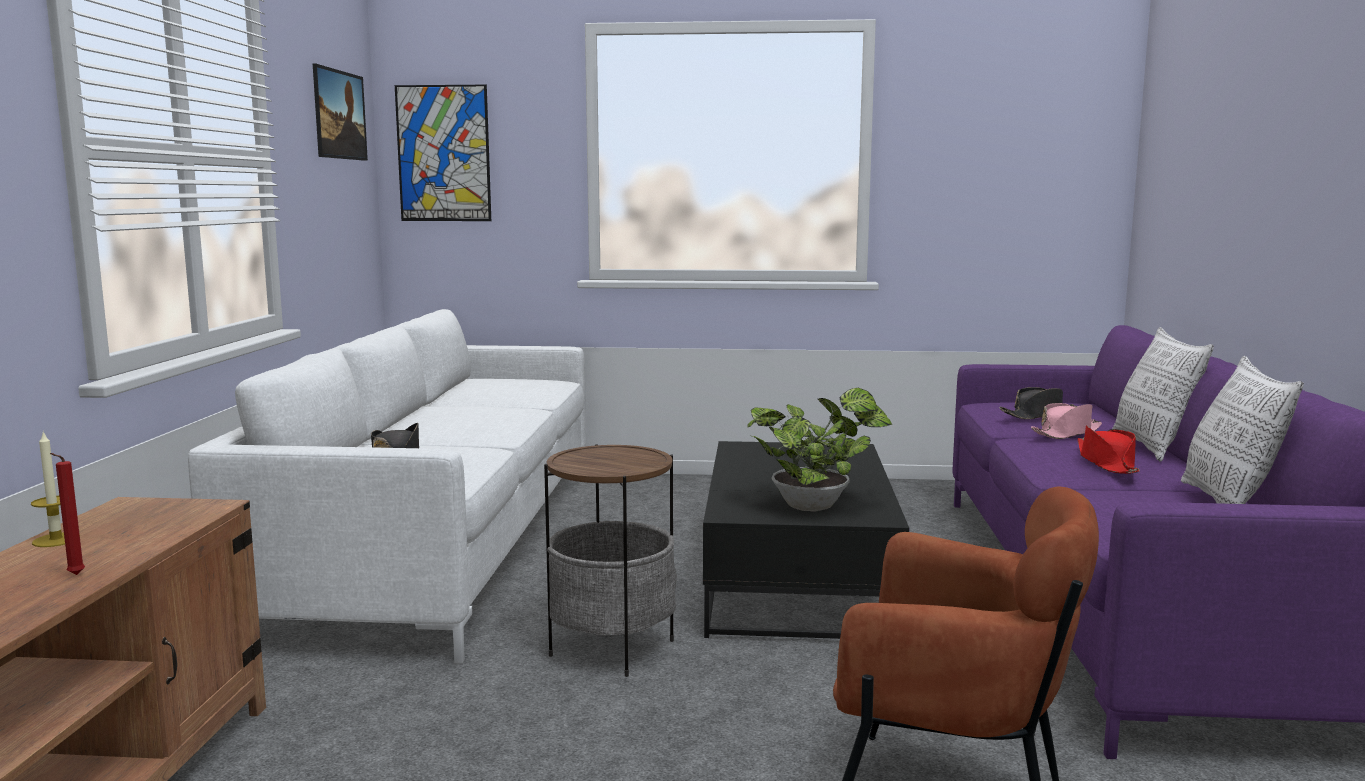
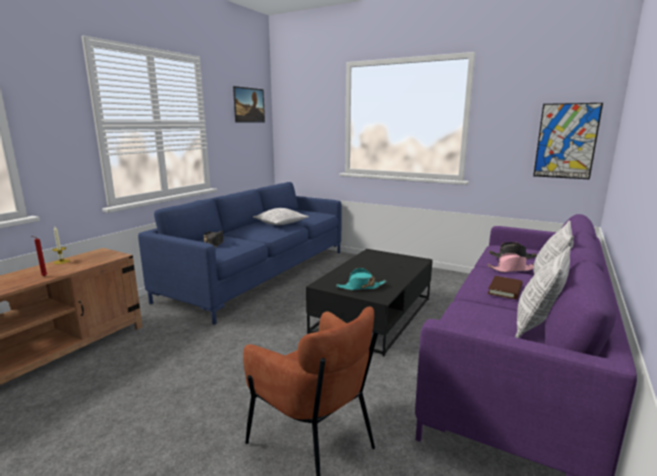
camera: 25 degrees right, 5 degrees up
(443, 153) = (294, 119): picture -> picture (566, 141)
(444, 542) = (260, 274): white sofa -> blue sofa
(486, 408) = (280, 224): none -> pillow
(612, 648) = (269, 330): side table -> none
(816, 506) = (361, 287): potted plant -> turquoise hat
(1107, 463) = (505, 290): red hat -> brown book

